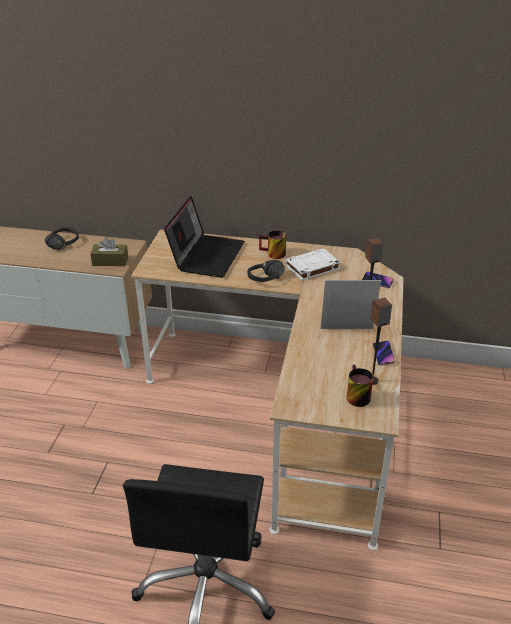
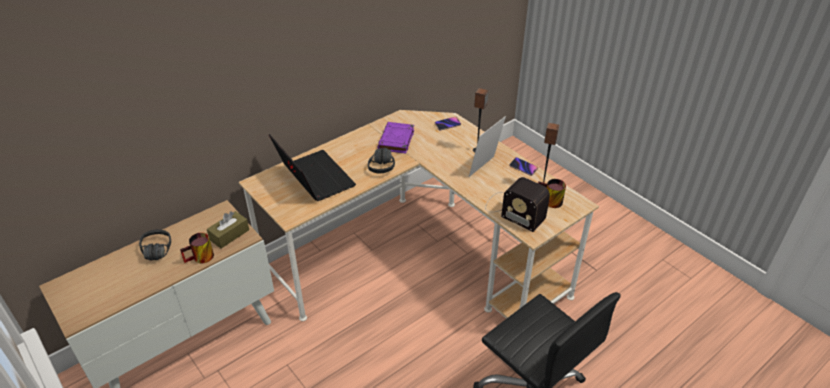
camera: 50 degrees left, 5 degrees up
(272, 254) = (356, 147): mug -> mug (201, 259)
(309, 377) = (513, 210): none -> radio
(312, 267) = (396, 140): white book -> purple book

